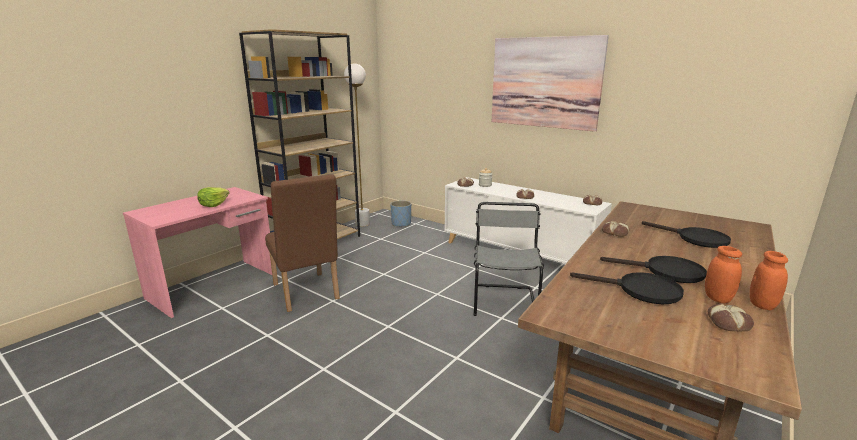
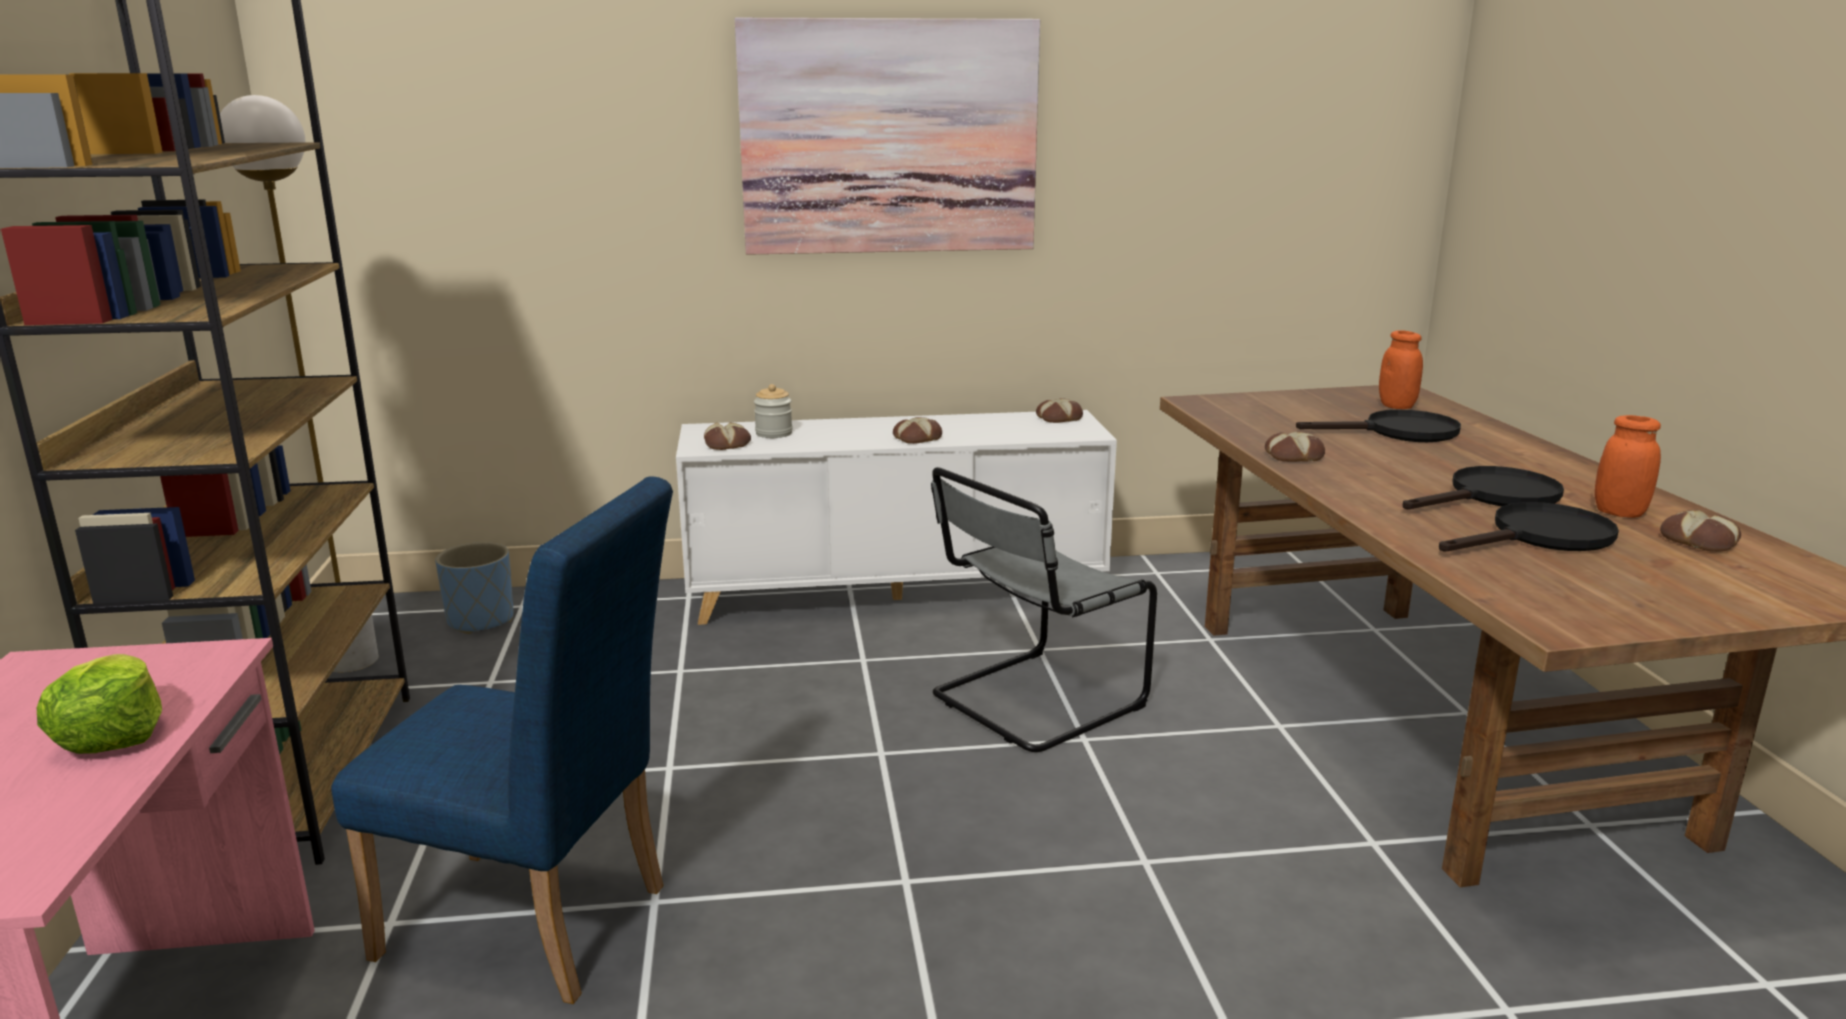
camera: 45 degrees left, 0 degrees up
(306, 294) = (540, 927): brown chair -> blue chair
(504, 300) = (1031, 702): grey chair -> grey chair turned 90 degrees counterclockwise
(762, 305) = (1664, 503): orange jar -> orange jar (1396, 406)

